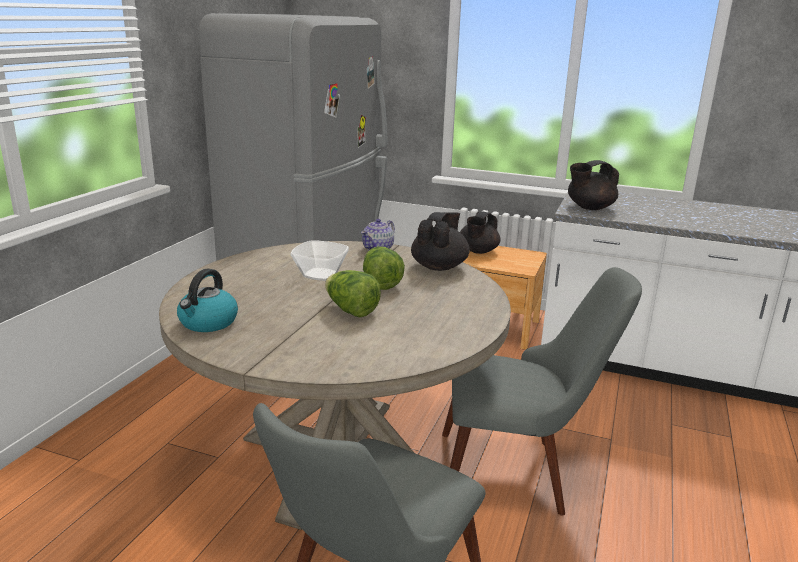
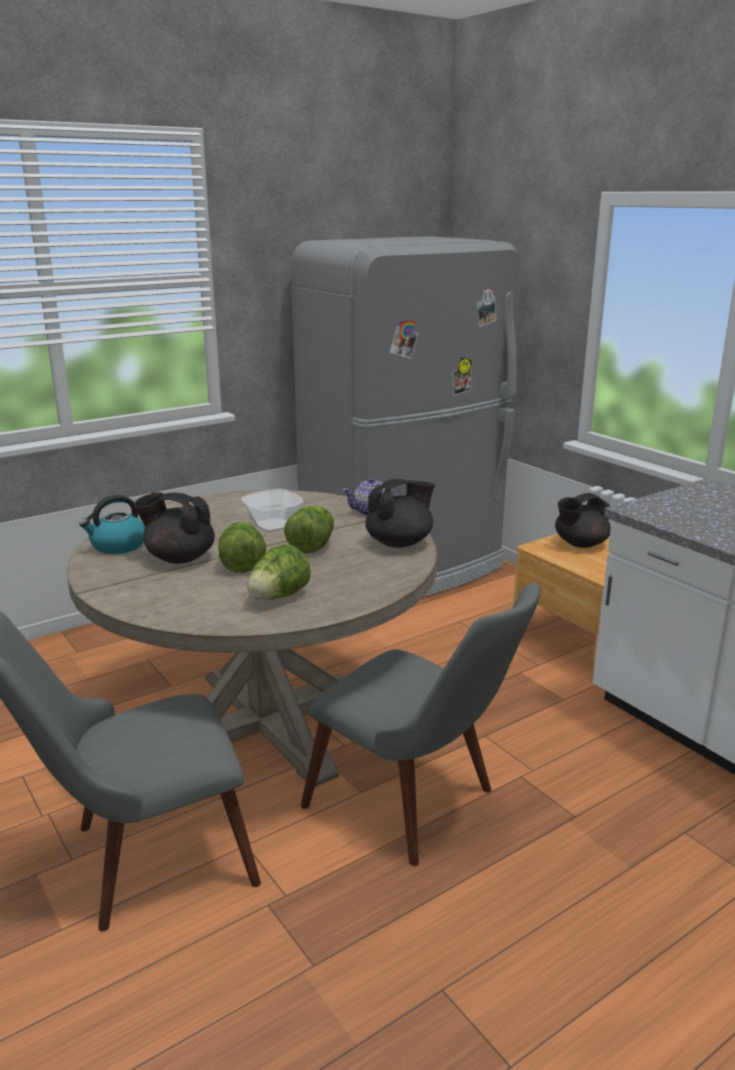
camera: 35 degrees right, 0 degrees up
(426, 327) = (278, 597): none -> lettuce
(589, 207) = (669, 509): black teapot -> black teapot (179, 558)

